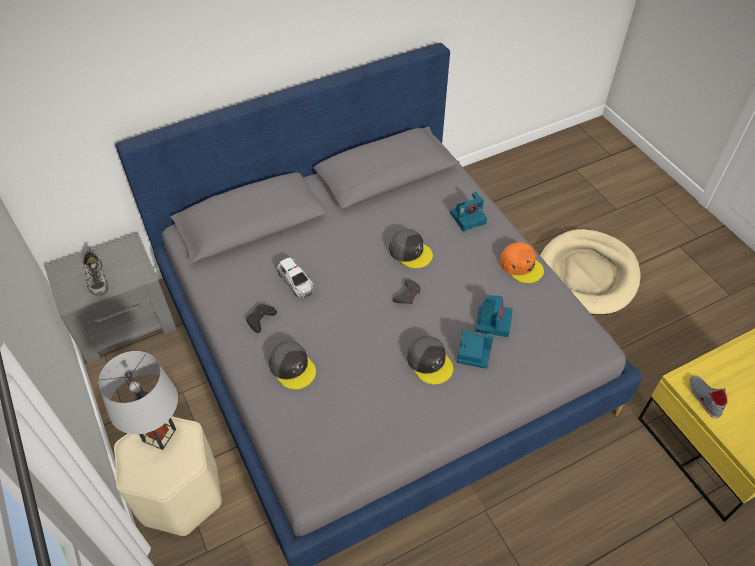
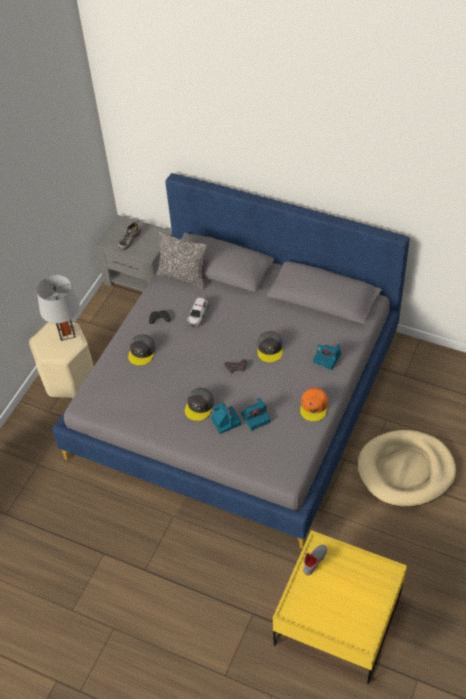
camera: 55 degrees right, 0 degrees up
(226, 261) = (183, 277): none -> pillow

